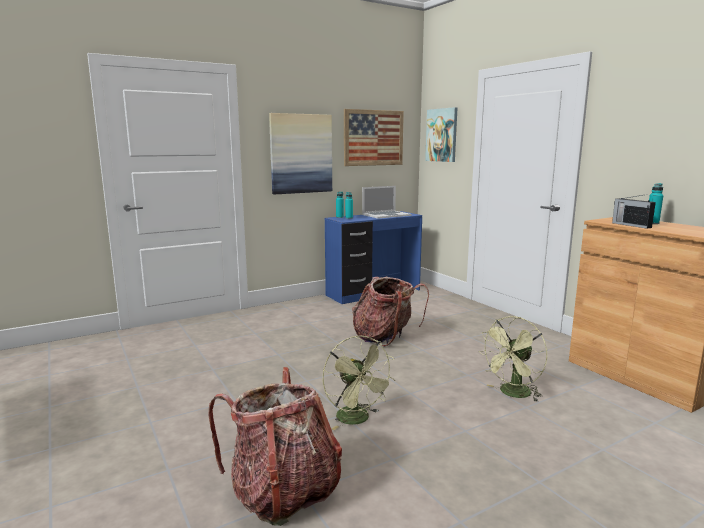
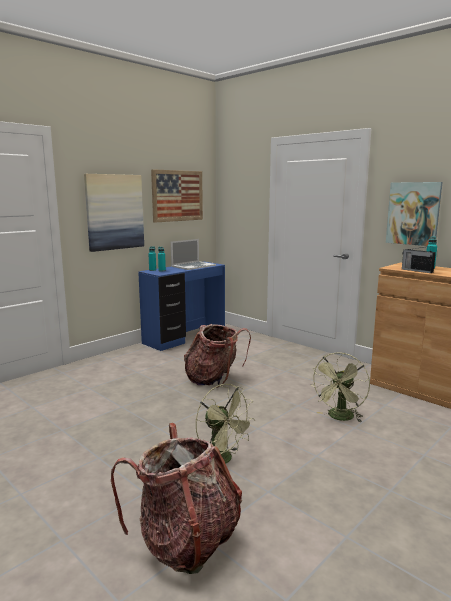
camera: 15 degrees left, 0 degrees up
(442, 135) = (237, 193): picture -> picture (413, 213)

